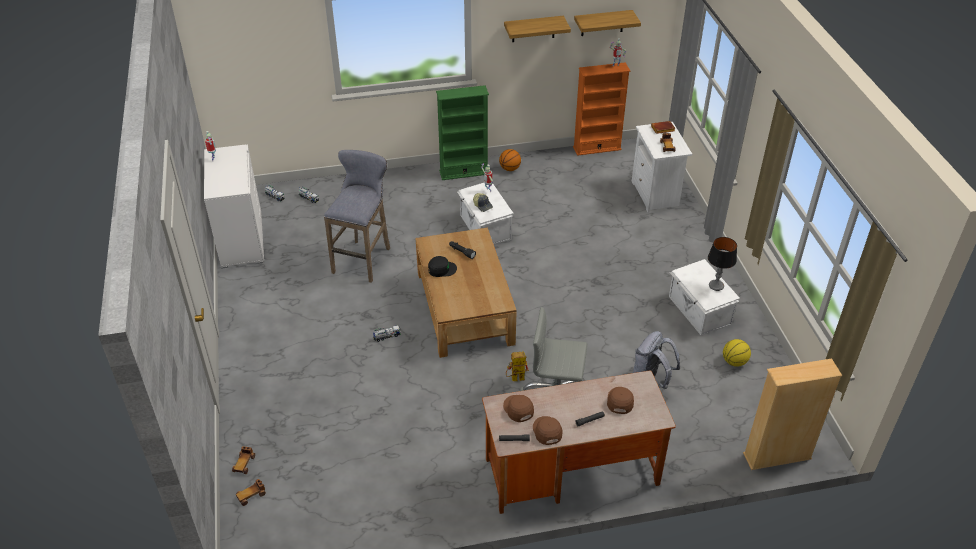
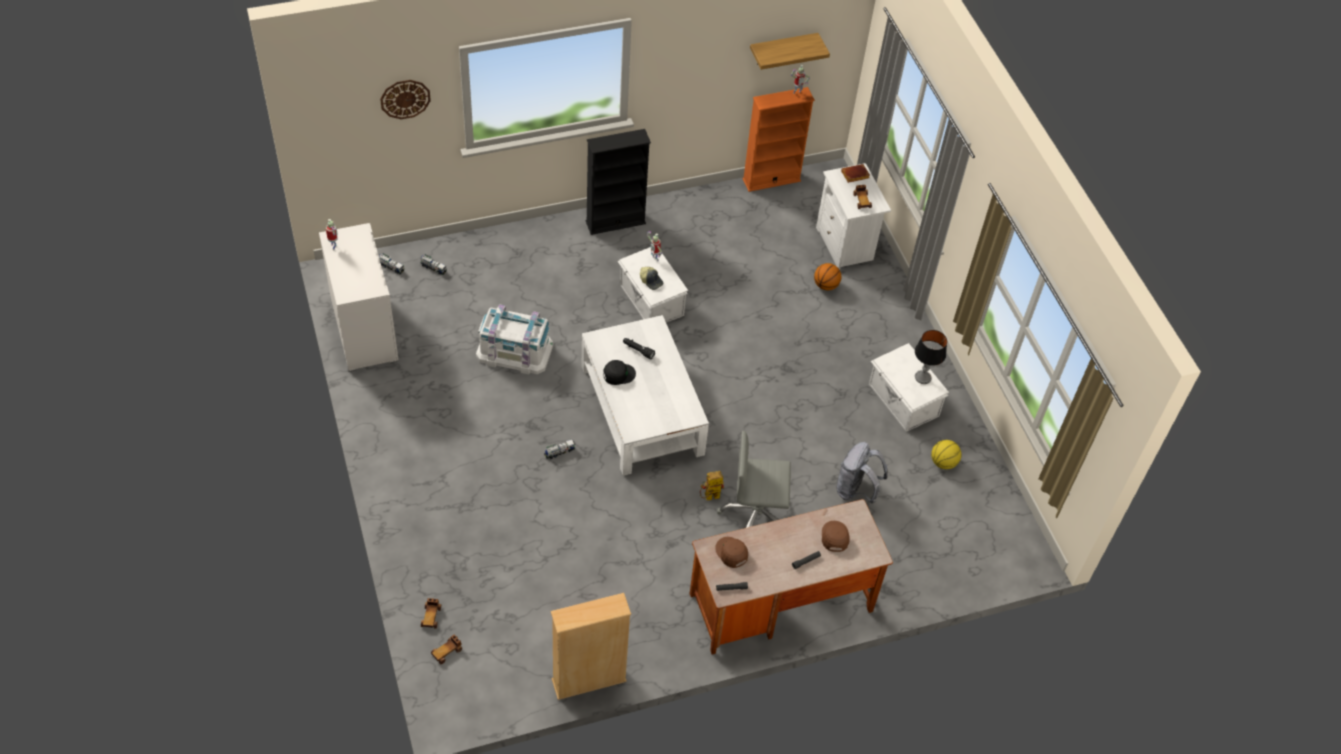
camera: 10 degrees left, 10 degrees up
(280, 40) = (405, 98): none -> wall clock
(363, 258) = (515, 350): grey stool -> white storage box
(464, 172) = (615, 222): green bookcase -> black bookcase
(464, 307) = (641, 409): brown coffee table -> white coffee table
(510, 169) = (670, 214): basketball -> basketball (826, 285)
(533, 29) = (702, 62): shelf -> none
(547, 431) = (764, 576): brown cap -> none
(777, 456) = (990, 571): beige bookcase -> beige bookcase (589, 680)

